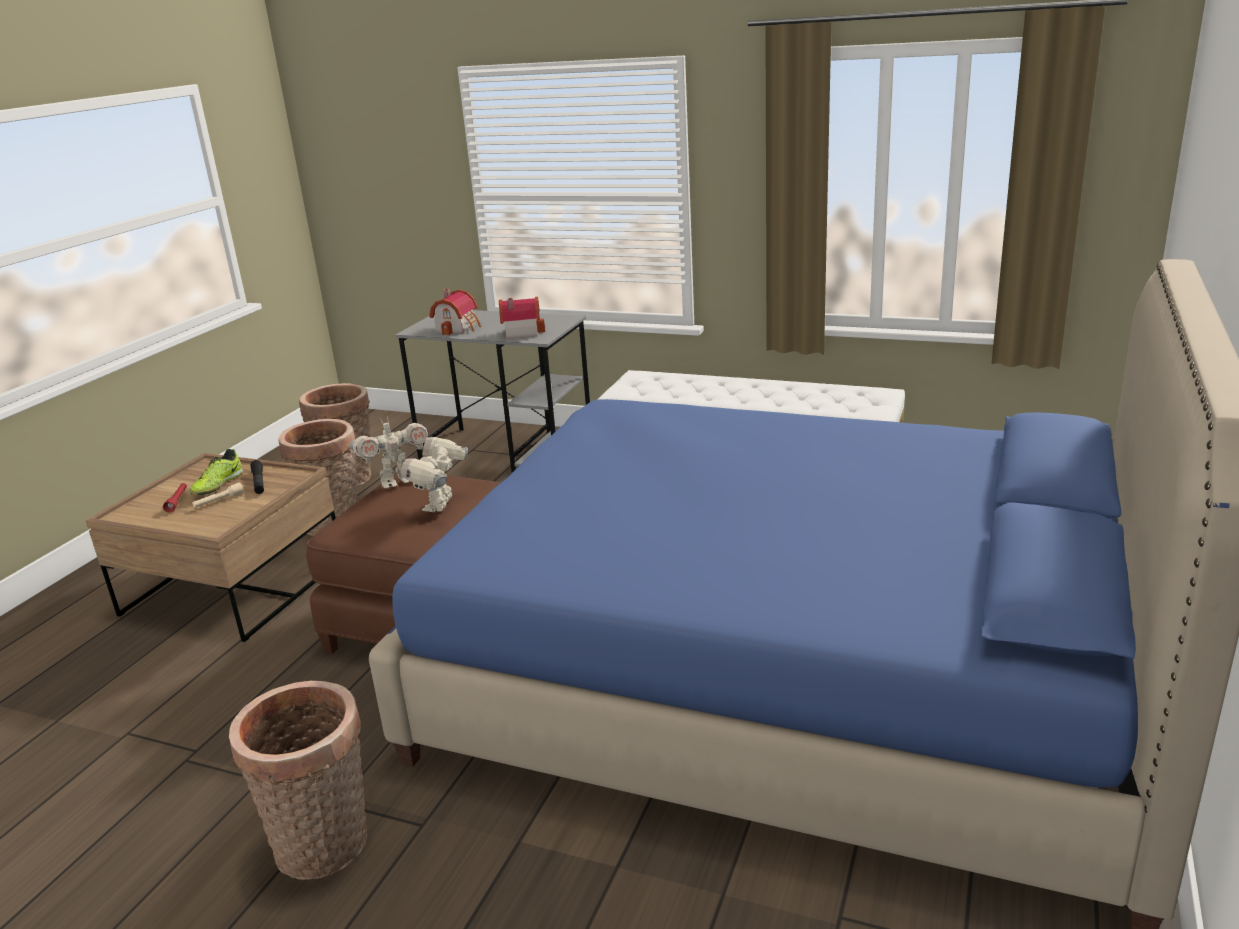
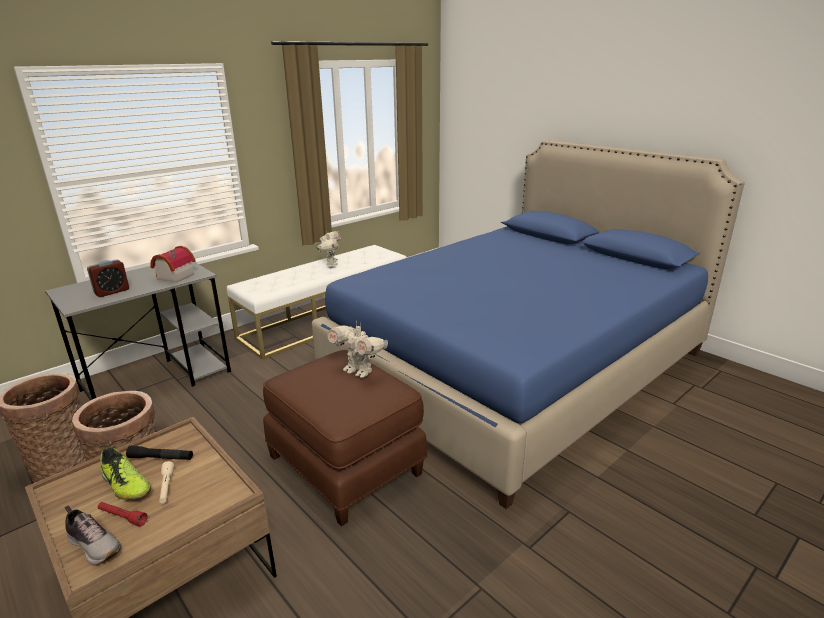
camera: 65 degrees left, 0 degrees up
(145, 505) = (95, 545): none -> shoe
(325, 848) = (573, 560): basket -> none
(397, 481) = (292, 382): toy robot -> toy robot (331, 263)
(459, 328) = (112, 292): toy house -> alarm clock

